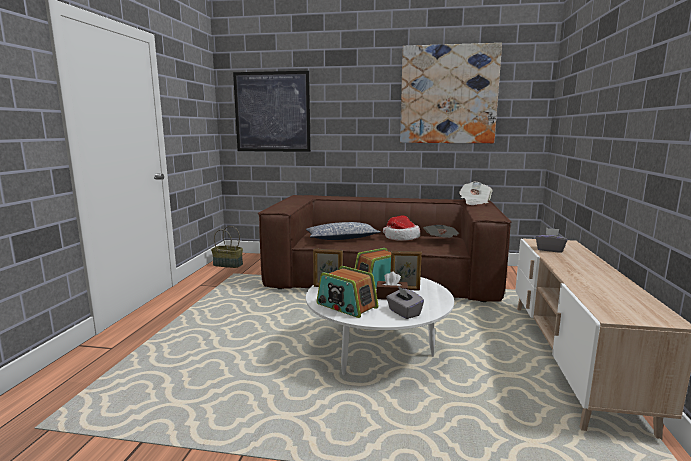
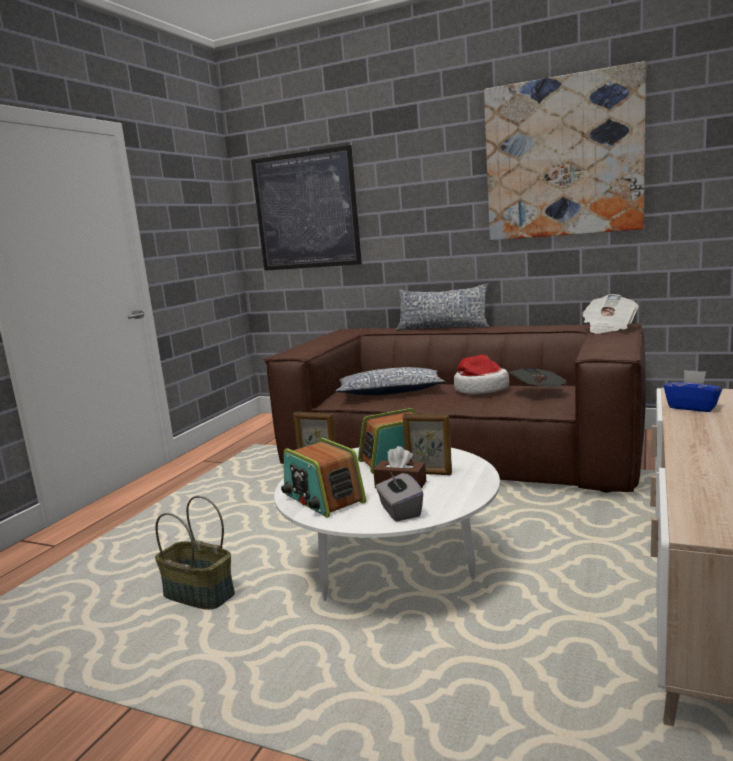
camera: 15 degrees right, 0 degrees up
(227, 265) = (252, 431): basket -> basket (197, 595)
(366, 197) = (442, 328): none -> pillow
(550, 250) = (692, 407): grey tissue box -> blue tissue box

